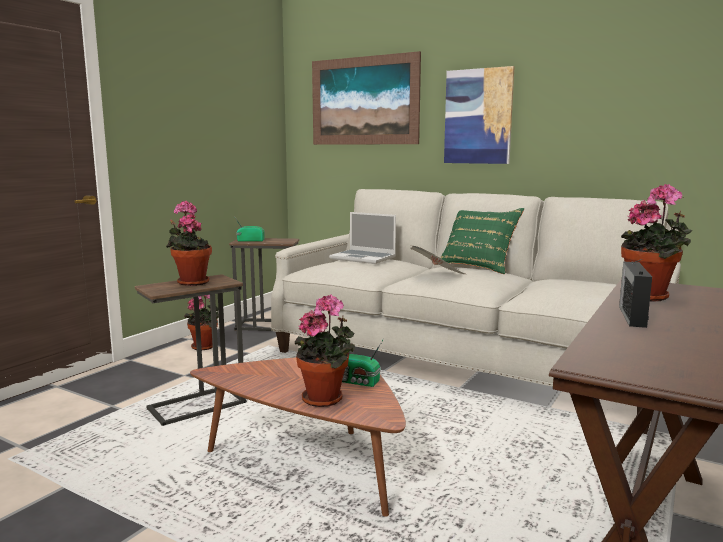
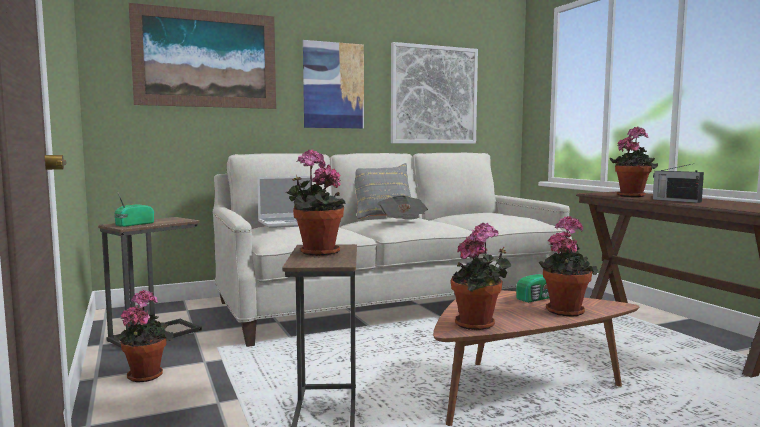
camera: 55 degrees left, 5 degrees down
(236, 376) = (478, 325): none -> potted plant
(478, 266) = (383, 216): green pillow -> grey pillow
(612, 119) = (434, 95): none -> picture

